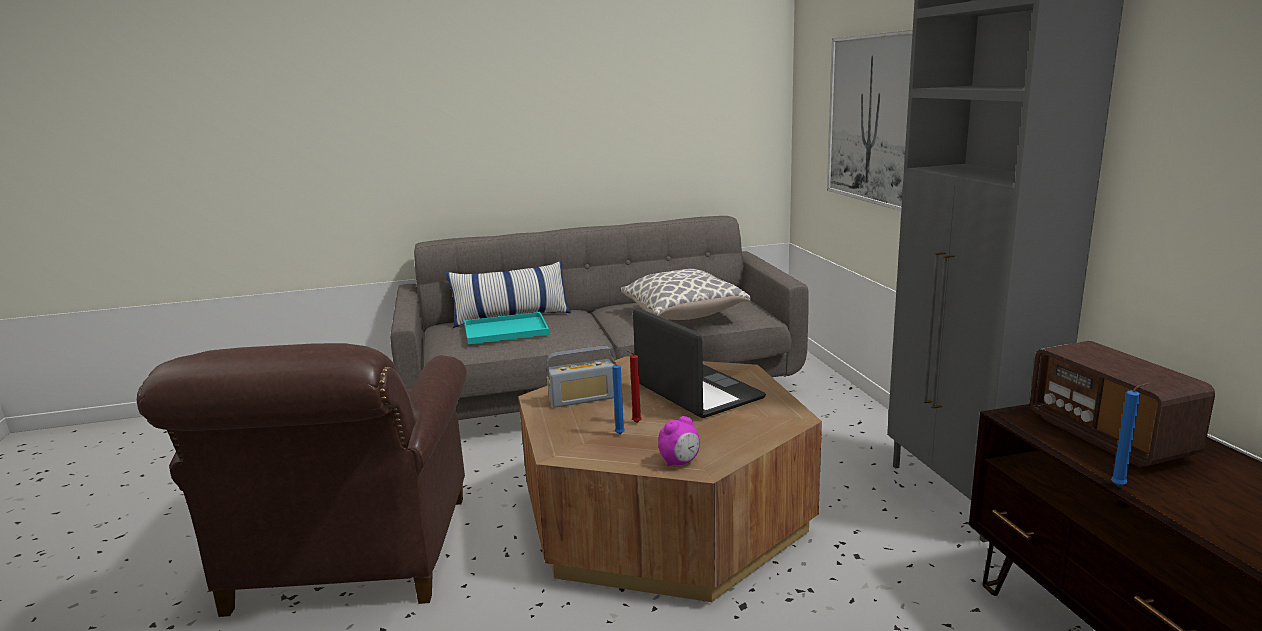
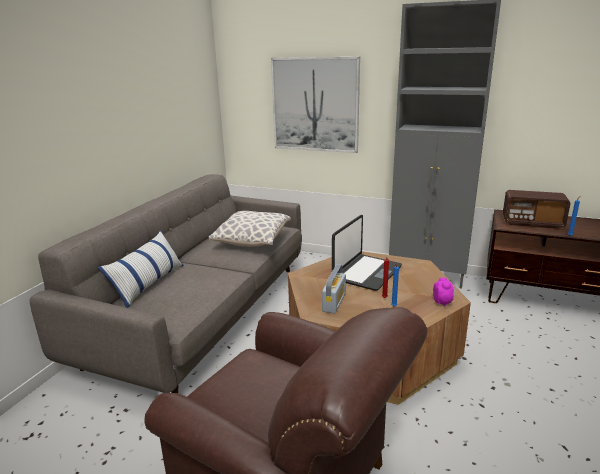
camera: 55 degrees left, 5 degrees up
(507, 329) = (178, 291): turquoise tray -> none
(697, 393) = (366, 273): laptop -> laptop turned 120 degrees clockwise

